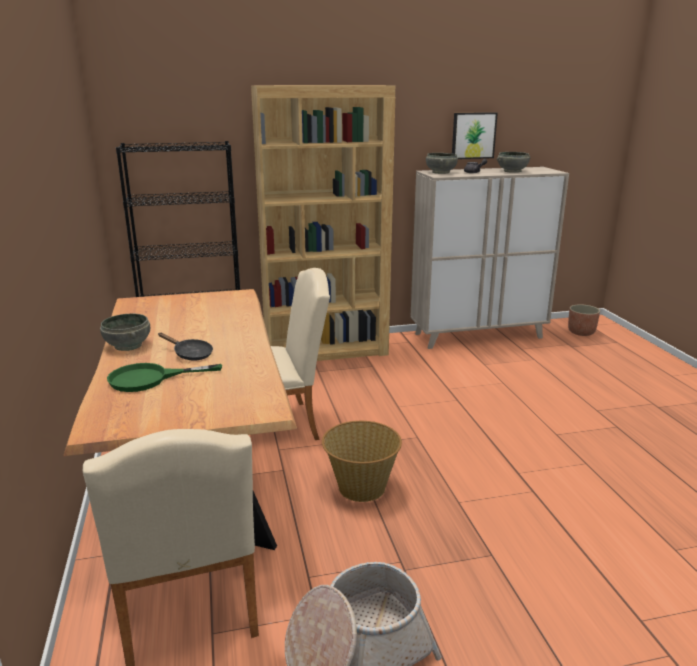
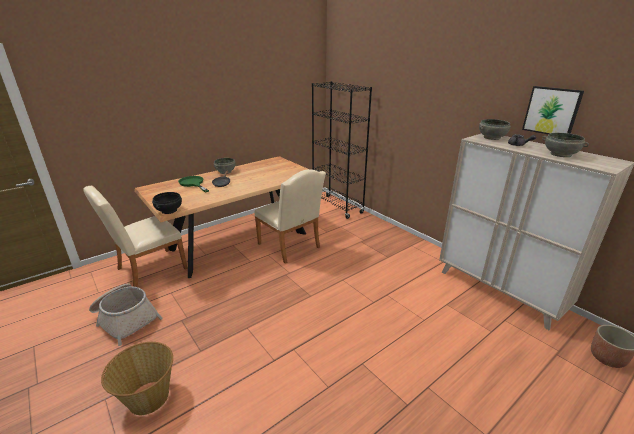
camera: 65 degrees right, 5 degrees up
(268, 409) = (169, 210): none -> black bowl
(326, 350) = (391, 236): brown bookcase -> none
(361, 488) = (246, 289): basket -> basket (148, 397)

